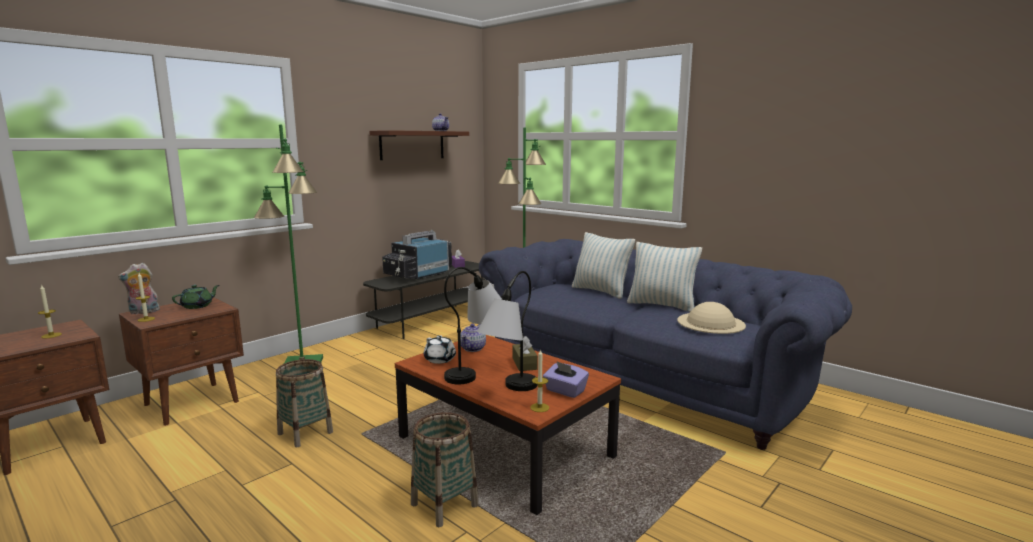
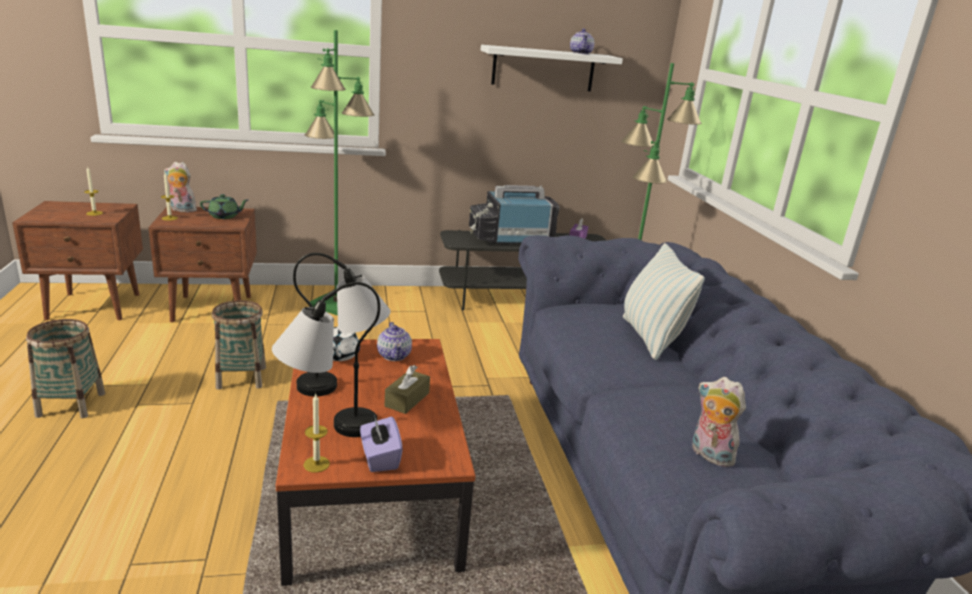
camera: 35 degrees right, 10 degrees up
(412, 145) = (543, 69): brown shelf -> white shelf
(444, 505) = (231, 518): basket -> basket (71, 404)
(473, 348) = (394, 355): teapot -> teapot turned 75 degrees counterclockwise
(662, 305) = (698, 394): pillow -> none
(710, 322) = (709, 455): beige hat -> plush toy

